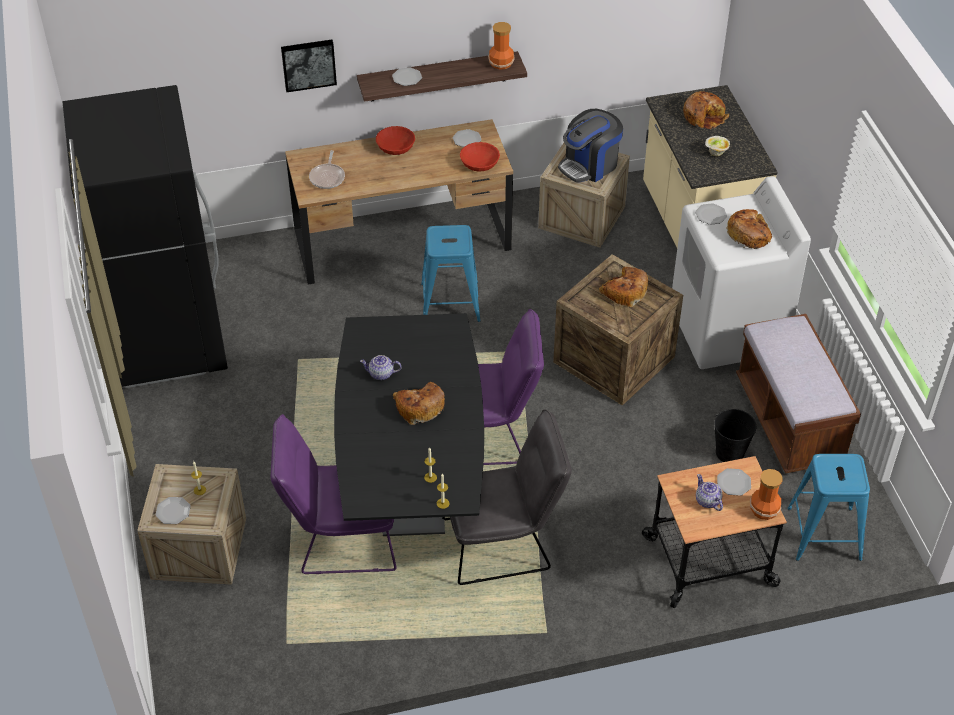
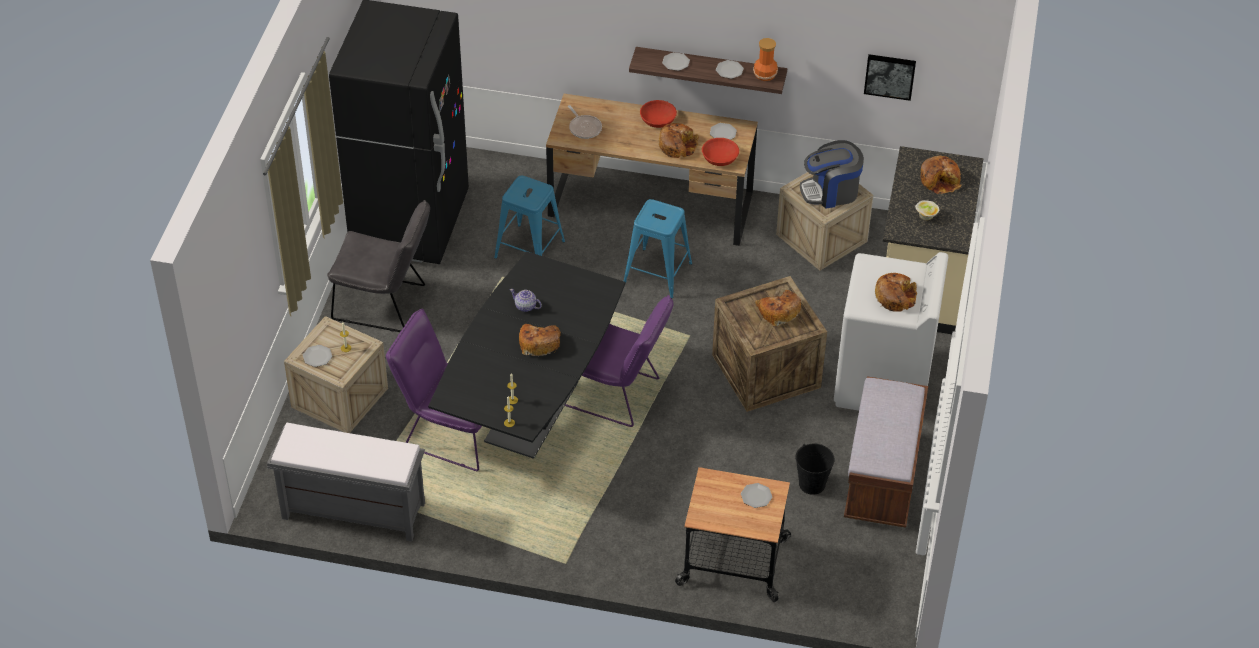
camera: 25 degrees right, 0 degrees up
(285, 669) = (352, 511): none -> grey bench
(308, 64) = (593, 25): picture -> picture (890, 75)
(327, 177) = (584, 128): frying pan -> frying pan turned 60 degrees counterclockwise
(431, 165) = (677, 145): none -> bread
(504, 543) = (576, 484): grey chair -> grey chair (385, 304)
(707, 501) = (725, 502): teapot -> none
(711, 215) = (874, 269): plate -> plate (729, 70)
(763, 509) = (765, 525): vase -> none
(824, 534) = (846, 578): blue stool -> blue stool (529, 250)

